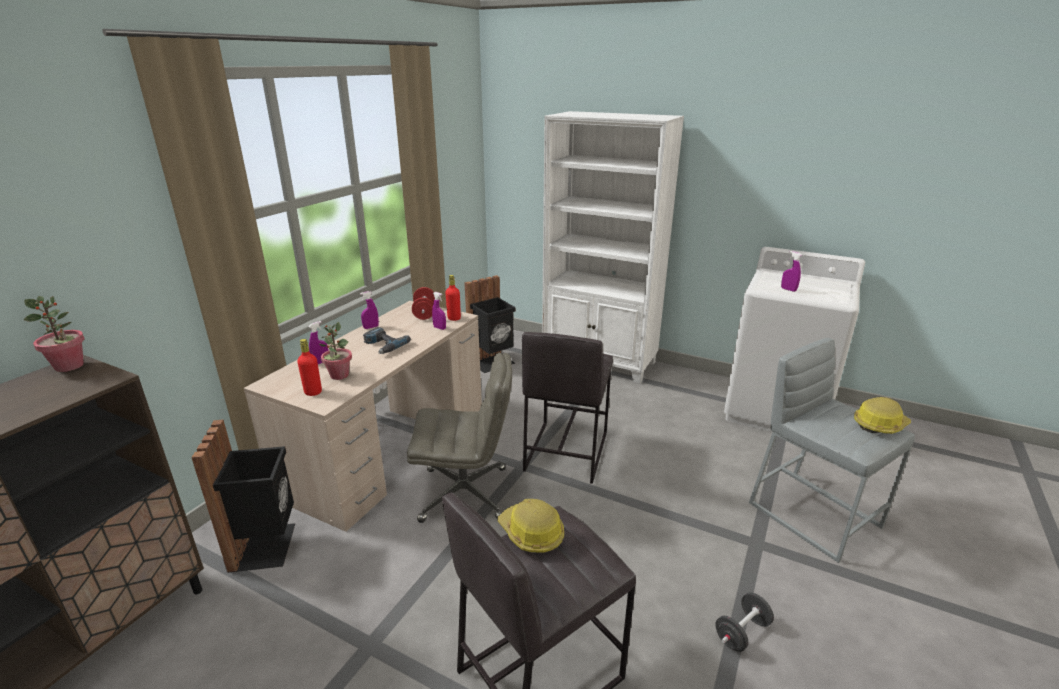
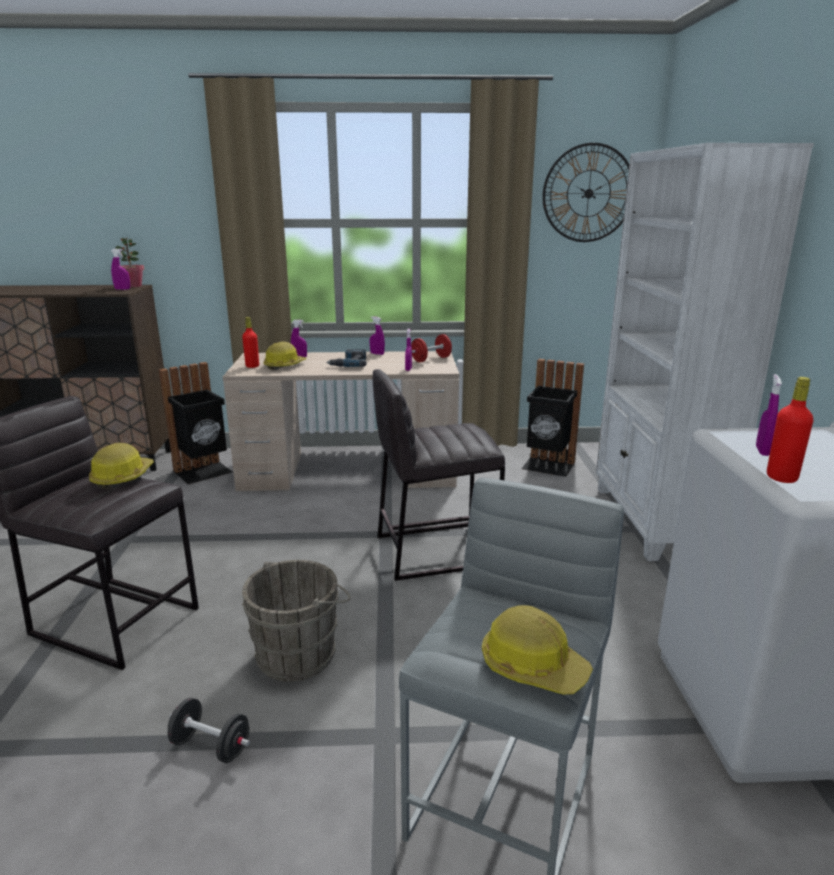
camera: 60 degrees right, 5 degrees down
(83, 376) = (122, 289): none -> purple spray bottle
(339, 375) = (284, 365): potted plant -> hard hat
(454, 139) = (588, 193): none -> wall clock
(454, 318) = (436, 368): red bottle -> red bottle (781, 477)
(465, 494) = (318, 520): grey office chair -> none
(655, 557) = (300, 652): none -> grey bucket

